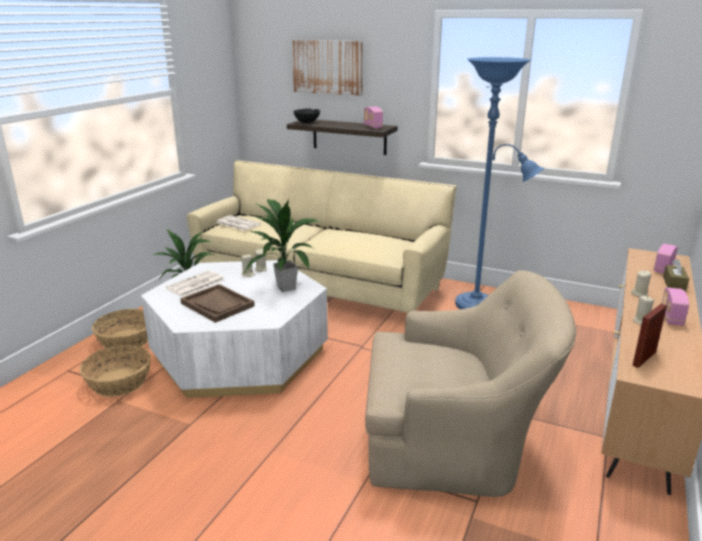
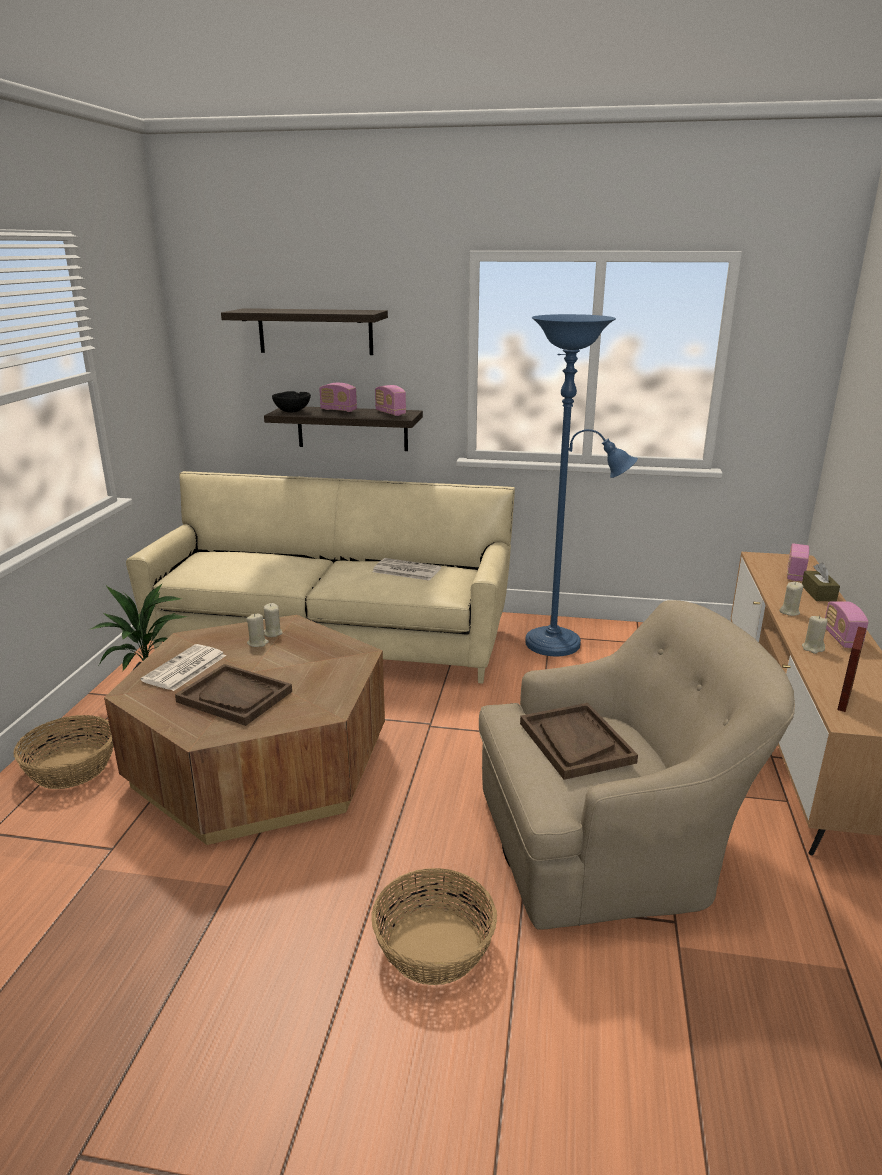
camera: 15 degrees left, 0 degrees up
(119, 382) = (85, 838): basket -> basket (433, 946)
(237, 223) = (205, 566): newspaper -> newspaper (405, 570)
(240, 354) = (261, 762): white coffee table -> brown coffee table
(286, 287) = (324, 656): potted plant -> none
(327, 67) = (315, 331): picture -> shelf
(339, 123) = (338, 410): none -> radio
(425, 362) = (575, 742): none -> brown tray

